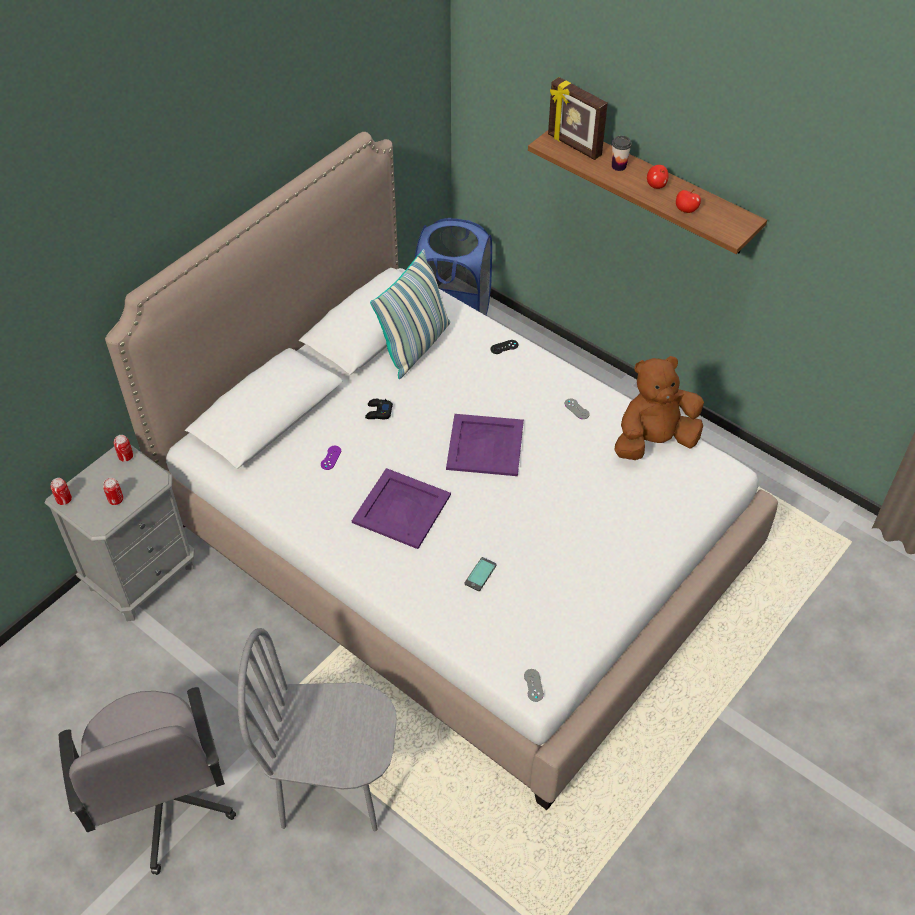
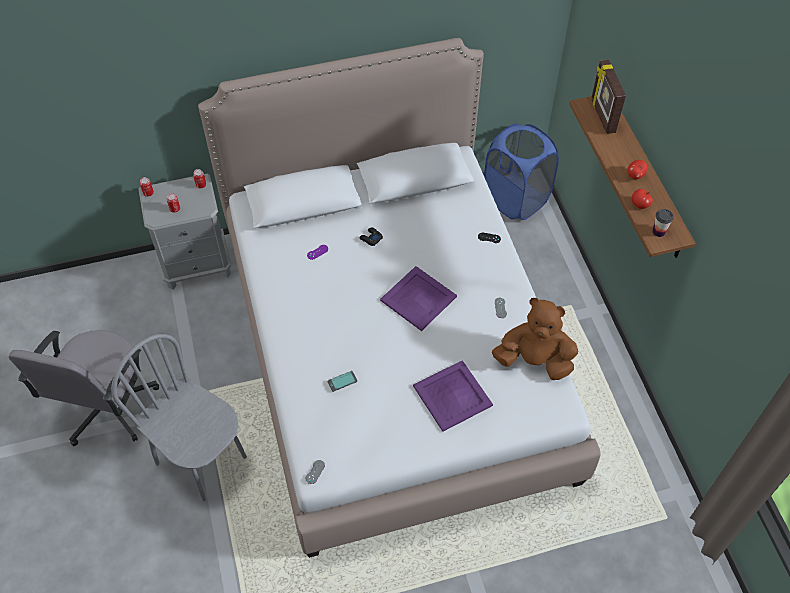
camera: 35 degrees right, 5 degrees up
(401, 508) = (332, 309): purple tray -> purple tray (452, 395)
(415, 346) = (431, 206): pillow -> none
(619, 166) = (621, 147): cup -> cup (658, 231)

